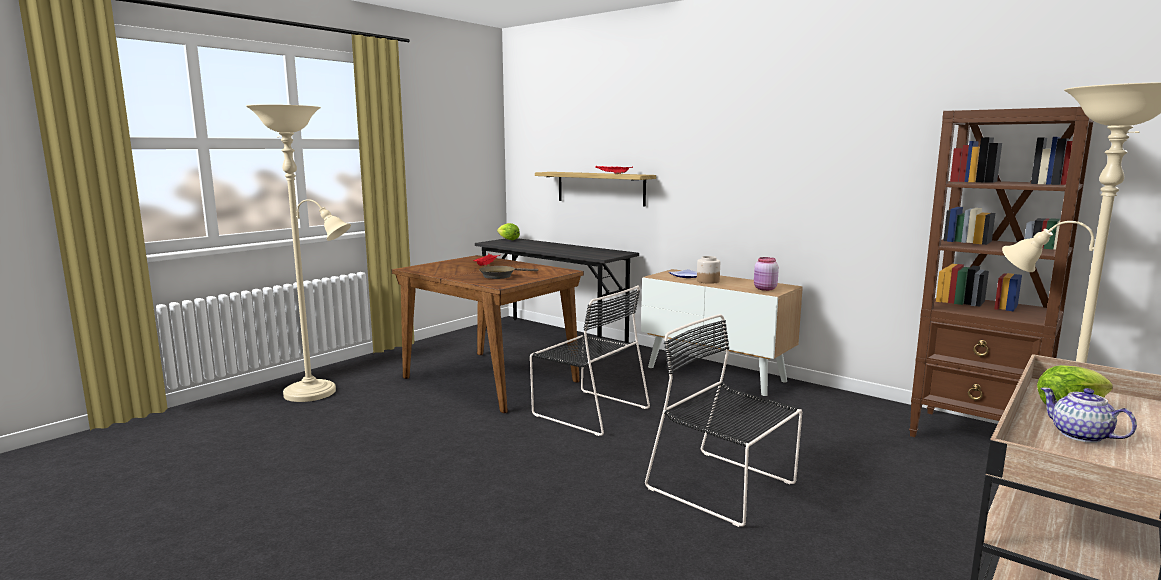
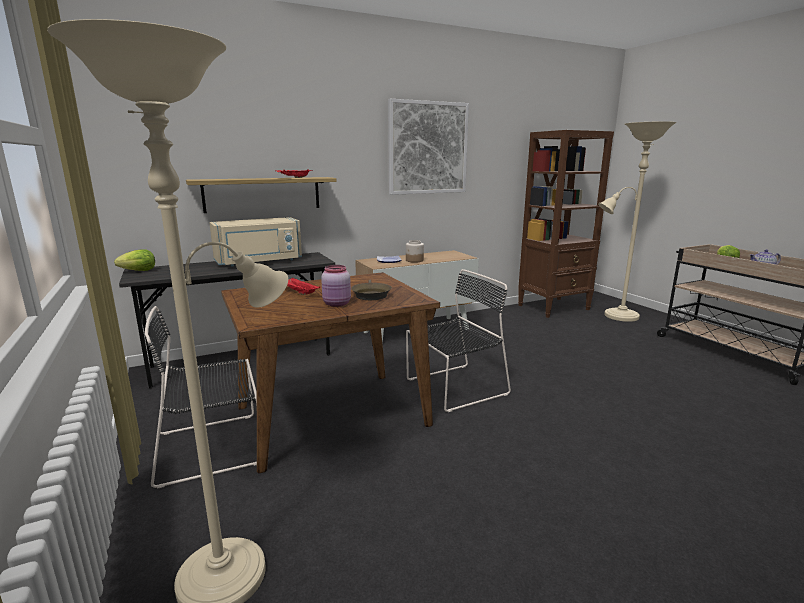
camera: 65 degrees left, 5 degrees up
(574, 249) = (259, 262): none -> beige microwave
(725, 487) = (605, 375): black chair -> black chair (214, 447)
(765, 289) = (455, 256): pink jar -> pink jar (337, 304)
(774, 143) = (428, 148): none -> picture

